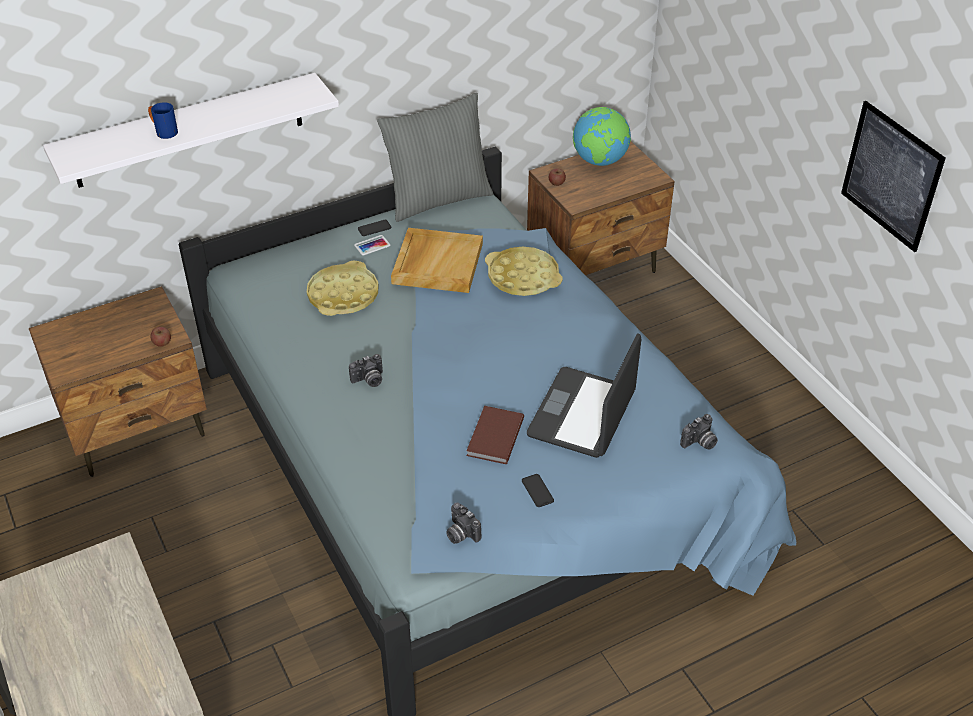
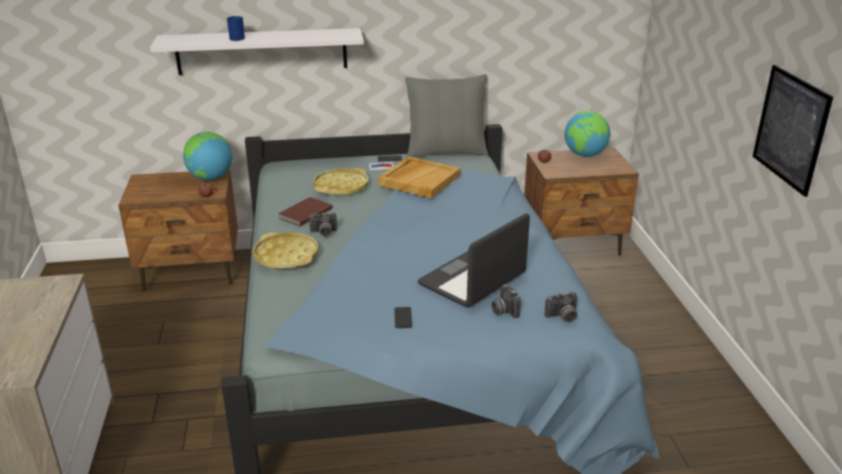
camera: 20 degrees right, 15 degrees down
(146, 310) = (210, 178): none -> globe
(460, 534) = (321, 331): camera -> camera (503, 310)
(493, 437) = (391, 279): brown book -> brown book (304, 213)
(523, 277) = (478, 197): yellow tray -> yellow tray (286, 256)

